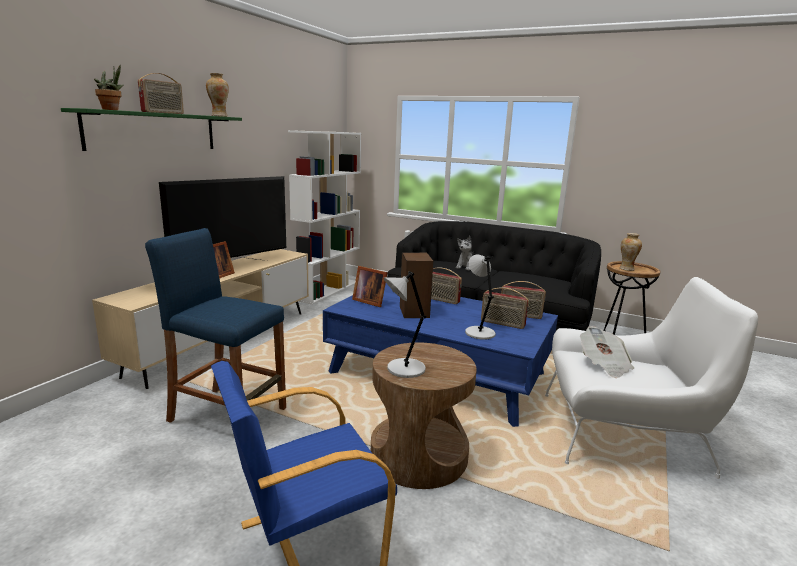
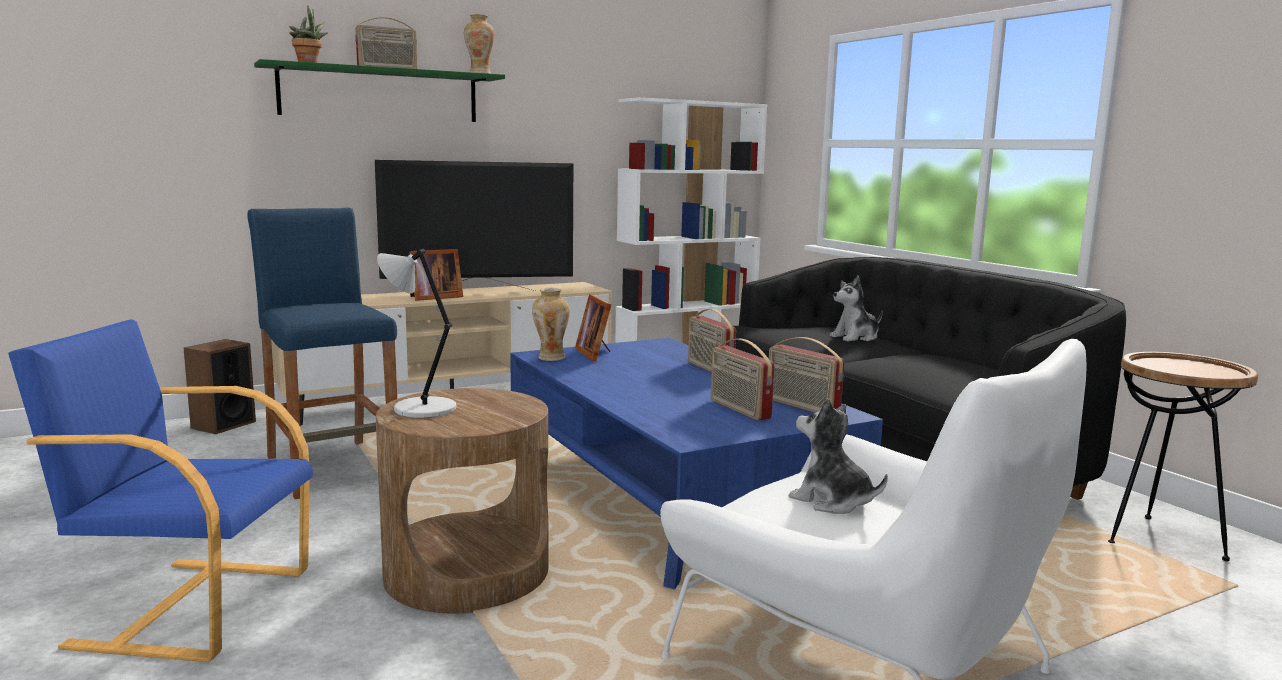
camera: 35 degrees right, 5 degrees down
(414, 312) = (630, 374): speaker -> speaker (223, 425)
(479, 332) = (670, 410): grey table lamp -> none
(604, 365) = (832, 501): newspaper -> plush toy
(626, 269) = (1167, 366): vase -> vase (550, 358)

